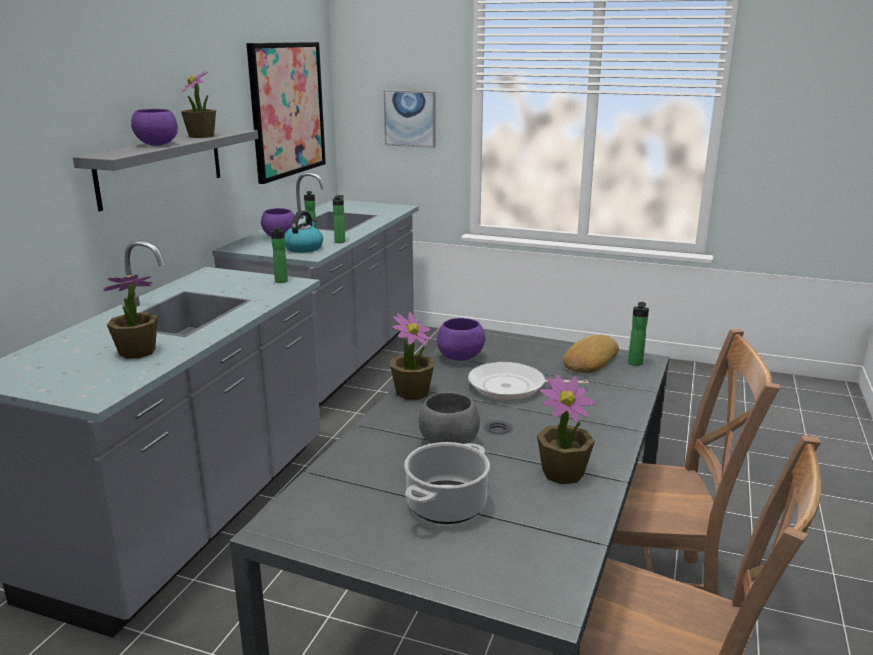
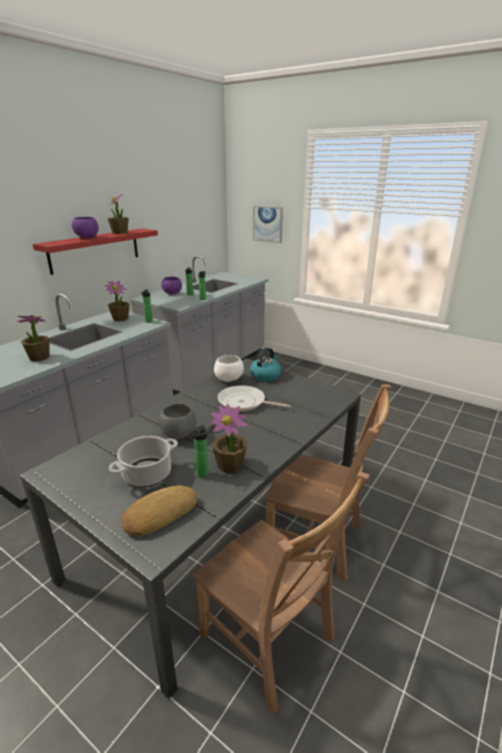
camera: 15 degrees right, 5 degrees up
(161, 167) = (95, 250): grey shelf -> red shelf
(287, 109) = (190, 217): picture -> none
(304, 248) = (179, 301): kettle -> kettle (265, 375)
(412, 392) = (184, 398): potted plant -> potted plant (120, 319)
(461, 358) = (229, 379): purple bowl -> white bowl
(589, 361) = (306, 391): bread -> bread (159, 514)
(635, 364) = (333, 397): bottle -> bottle (201, 475)

